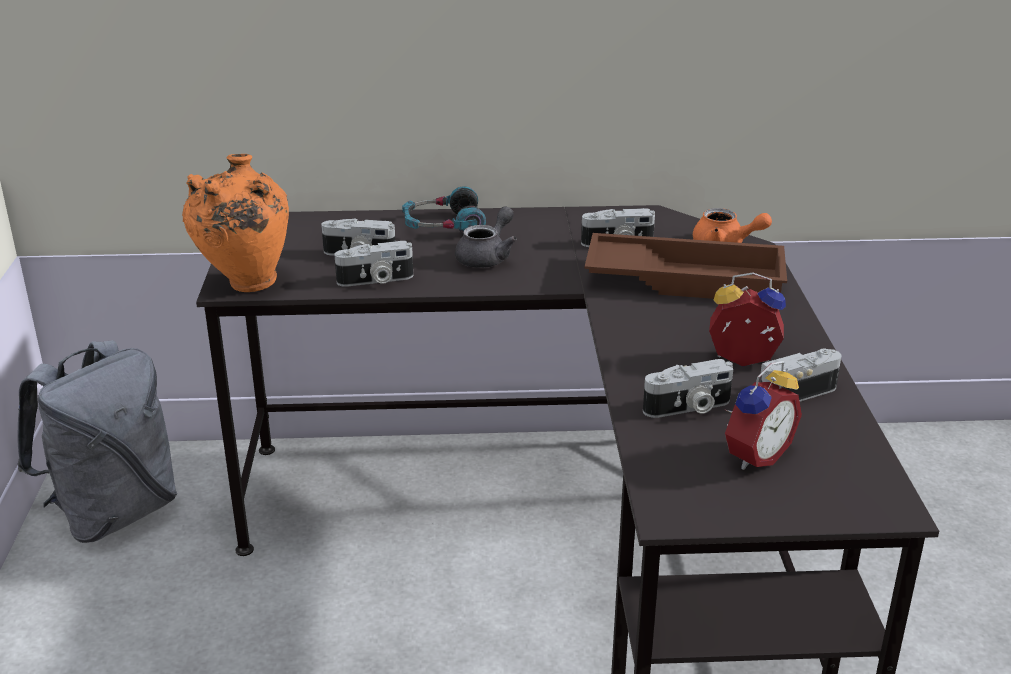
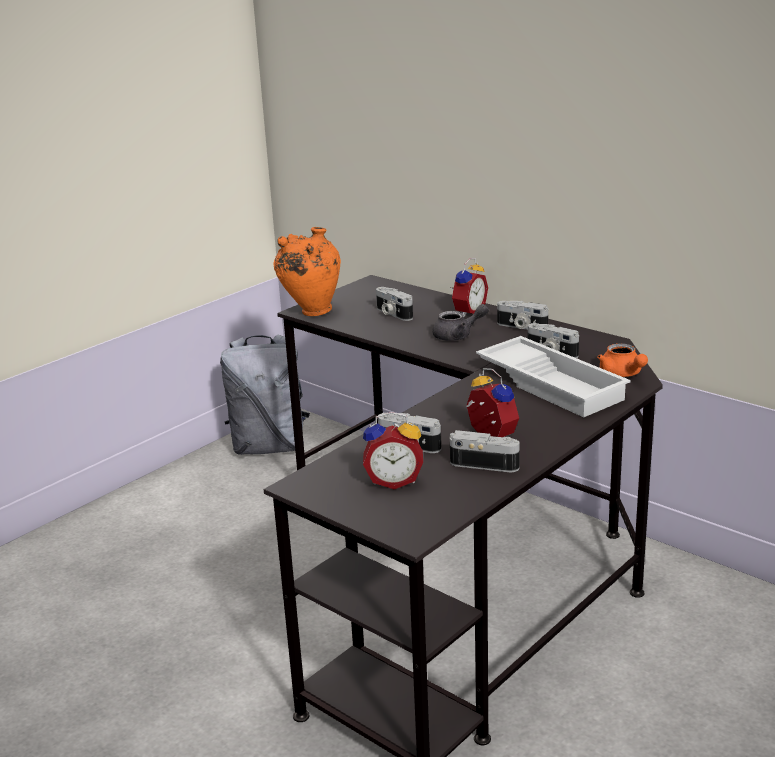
camera: 45 degrees right, 5 degrees down
(375, 281) = (375, 329): camera -> camera (521, 327)
(443, 225) = (467, 312): headphones -> alarm clock
(686, 278) = (552, 384): brown tray -> white tray

